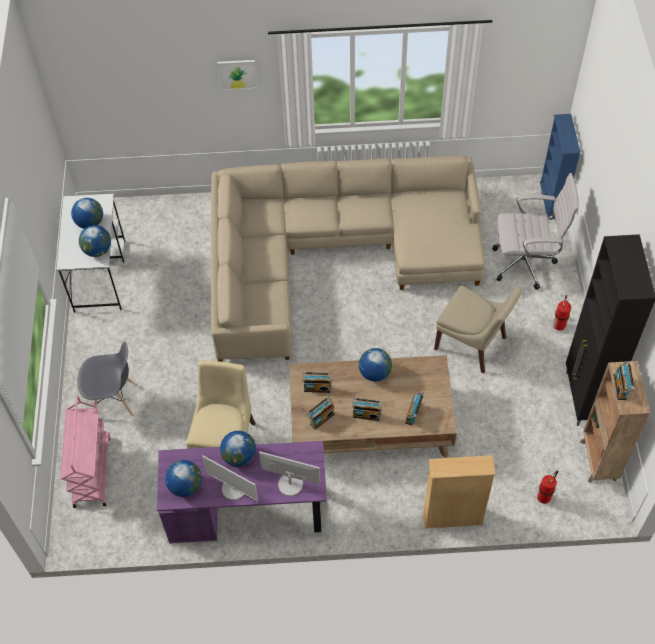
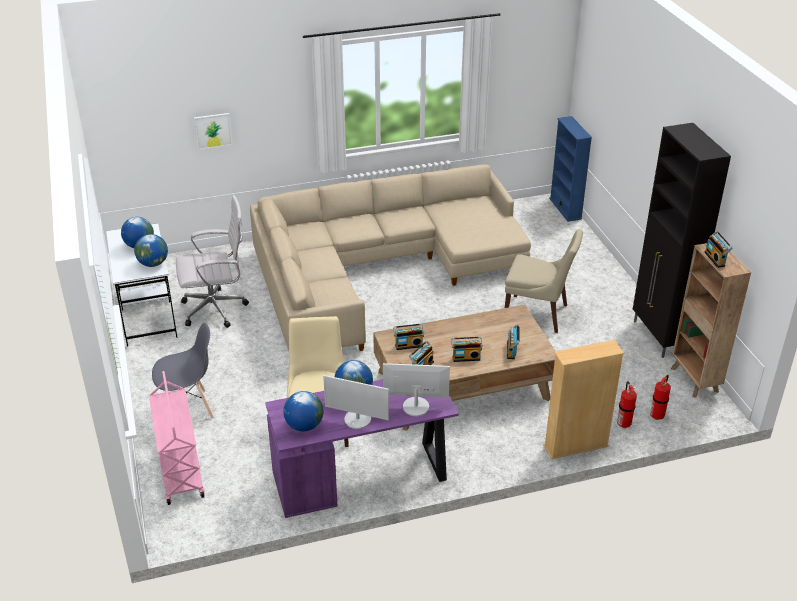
camera: 15 degrees left, 20 degrees down
(237, 74) = (272, 92): picture -> picture (213, 131)
(374, 373) = (461, 326): globe -> none
(526, 263) = (562, 252): white office chair -> white office chair (217, 309)
(559, 325) = (611, 289): fire extinguisher -> fire extinguisher (623, 423)

